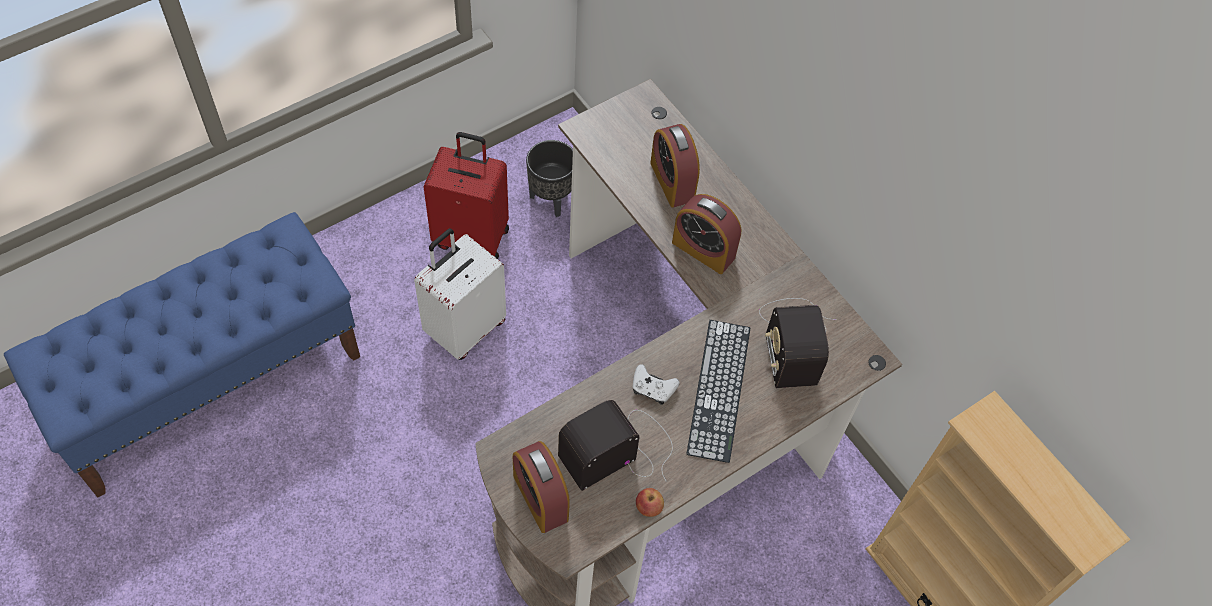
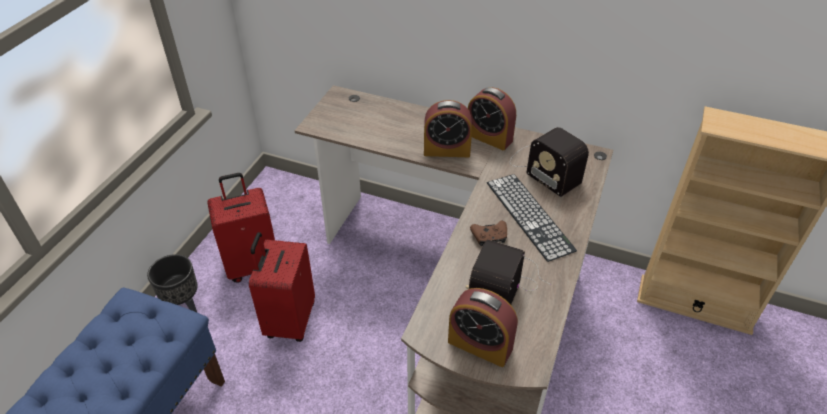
camera: 30 degrees left, 15 degrees down
(464, 328) = (289, 321): white suitcase -> red suitcase
(551, 199) = (291, 219): black planter -> black planter (184, 305)
(648, 508) = (556, 307): apple -> none
(652, 389) = (489, 237): white game controller -> brown game controller
(672, 181) = (394, 126): alarm clock -> alarm clock (489, 137)

